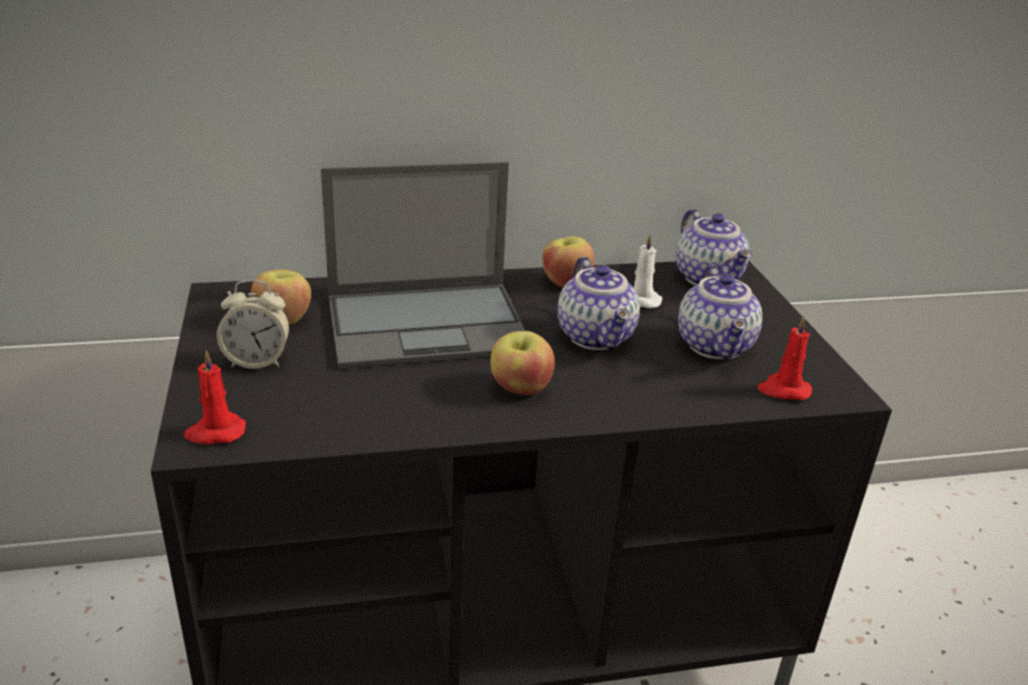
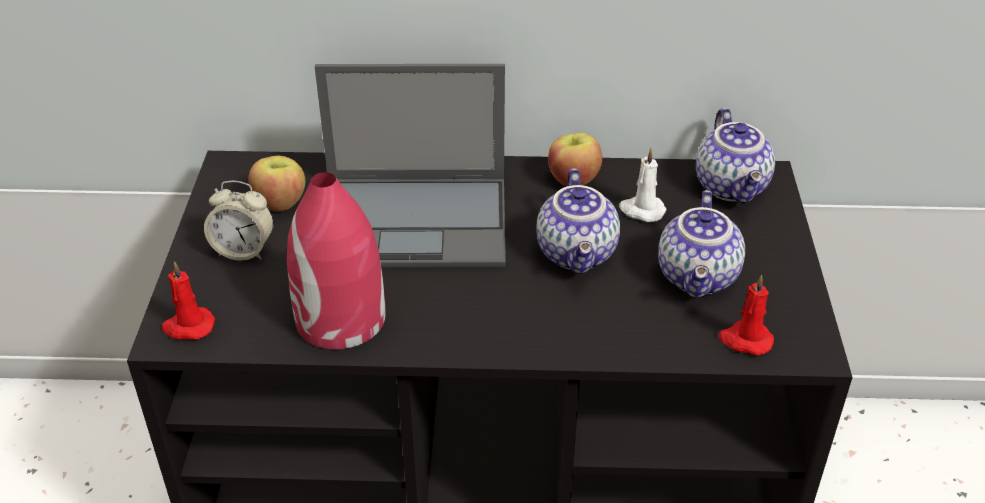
camera: 15 degrees right, 10 degrees up
(382, 410) = (340, 319): none -> red vase
(520, 388) = (477, 308): apple -> none

